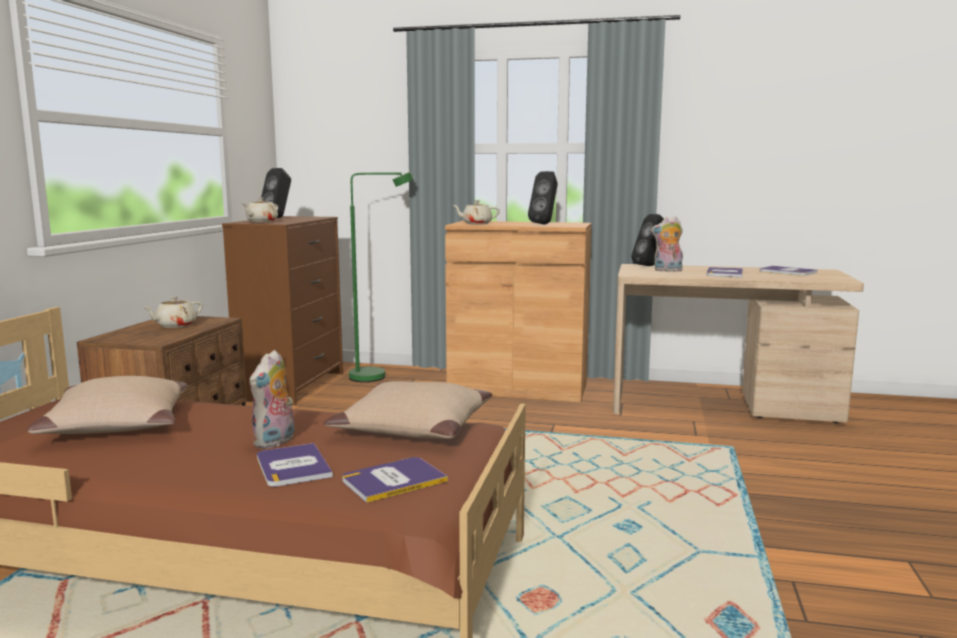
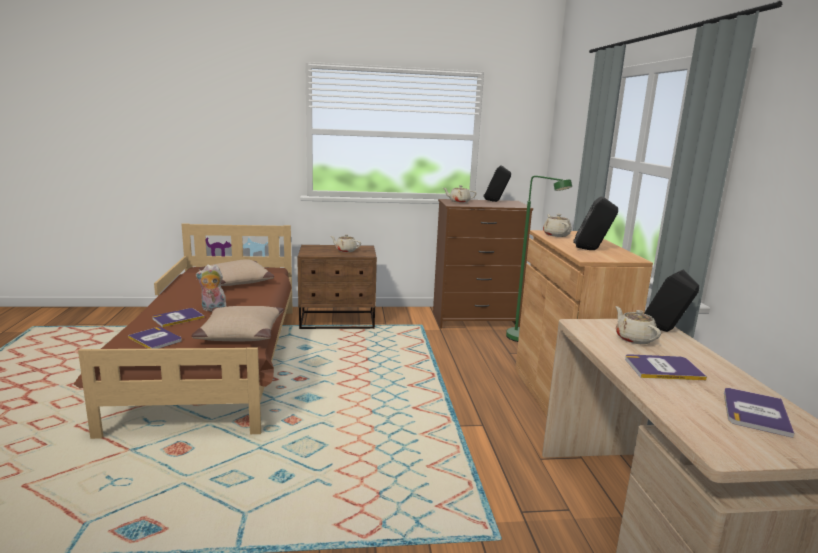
camera: 70 degrees right, 5 degrees up
(667, 271) = (634, 339): plush toy -> beige teapot

